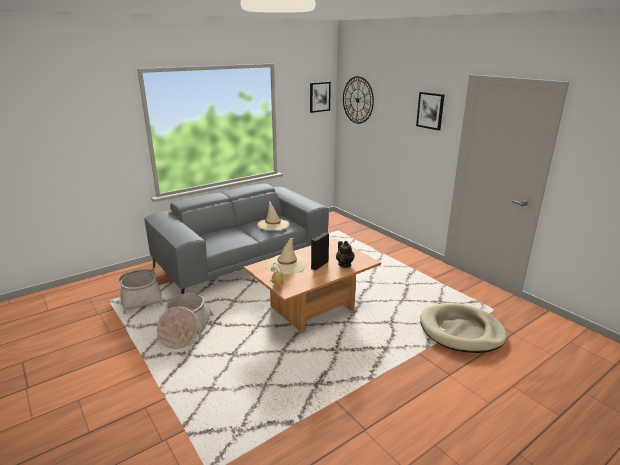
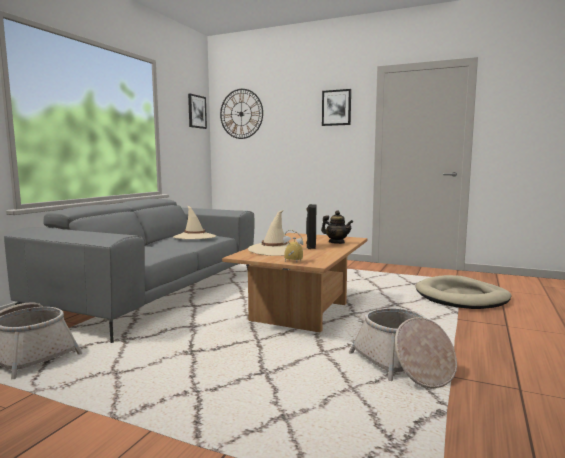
camera: 30 degrees left, 15 degrees down
(185, 330) = (154, 369): basket -> basket (403, 365)

